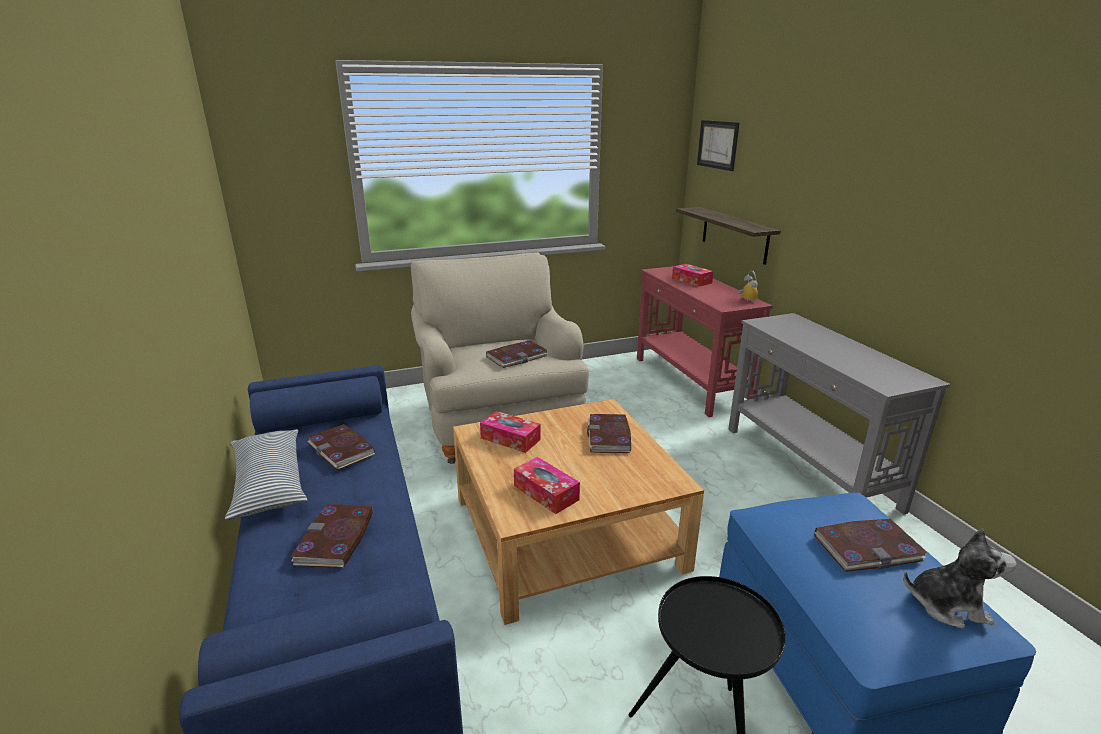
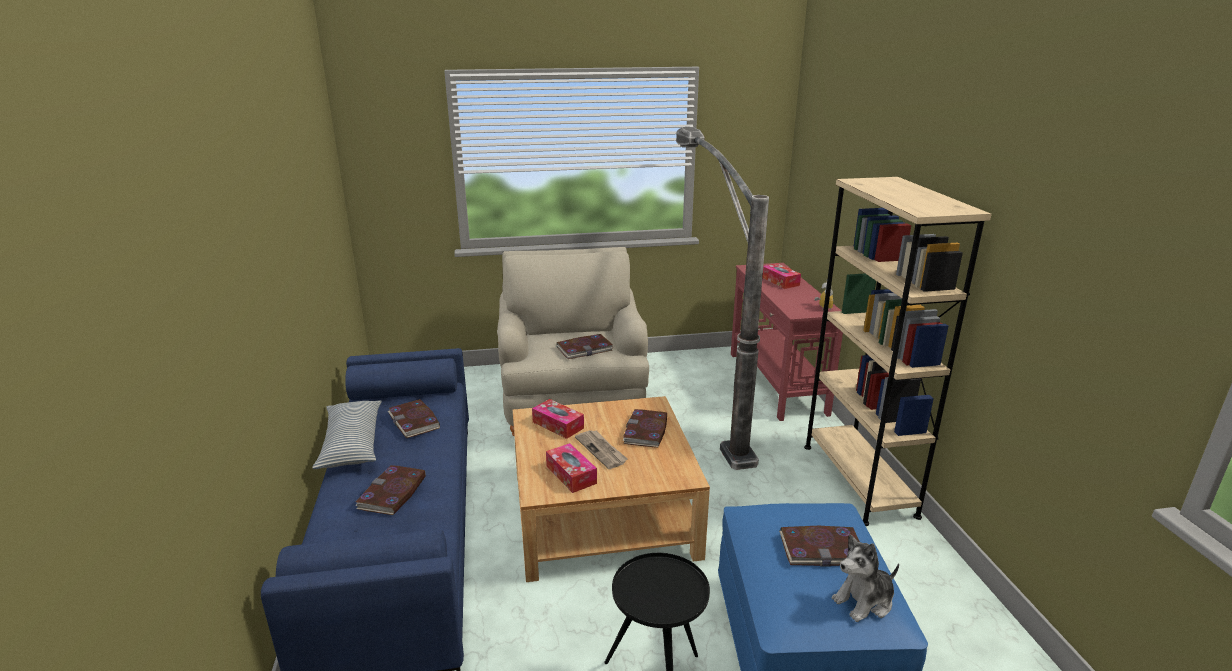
camera: 10 degrees right, 0 degrees up
(569, 462) = (601, 450): none -> newspaper
(631, 409) = (705, 406): none -> floor lamp
(717, 144) = (813, 147): picture -> none
(734, 234) = (822, 239): shelf -> none
(808, 467) = (858, 479): grey console table -> beige bookcase
(947, 605) = (864, 601): plush toy -> plush toy turned 135 degrees clockwise

